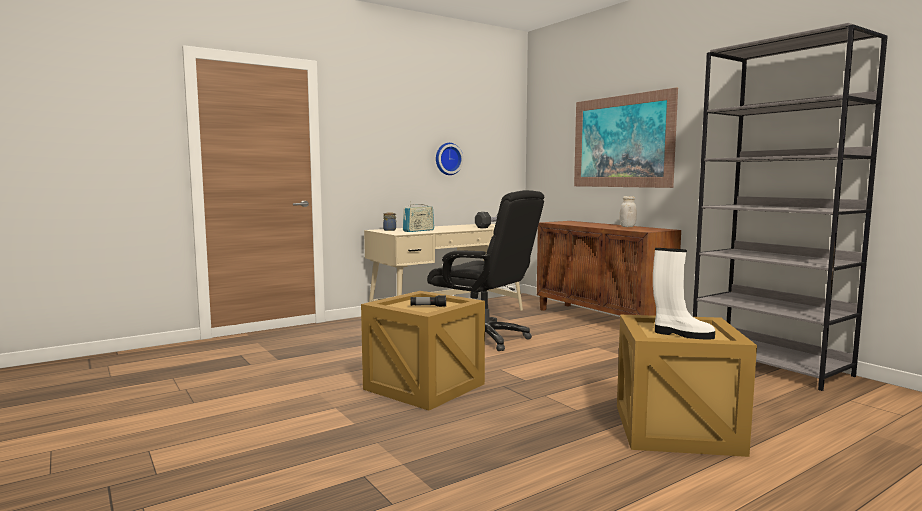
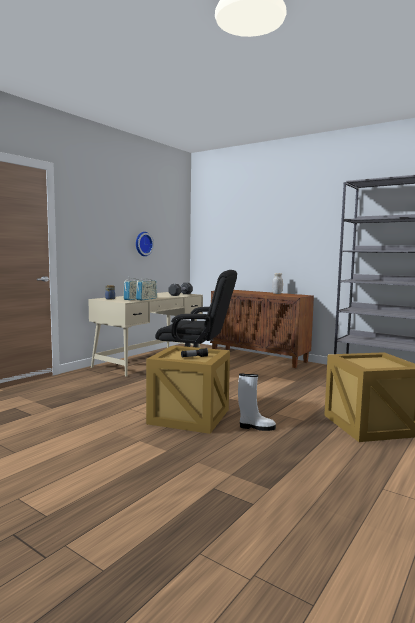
camera: 20 degrees left, 0 degrees up
(434, 231) = (146, 299): none -> radio
(621, 141) = (269, 235): picture -> none
(681, 334) = (377, 365): white boot -> white boot (256, 427)

